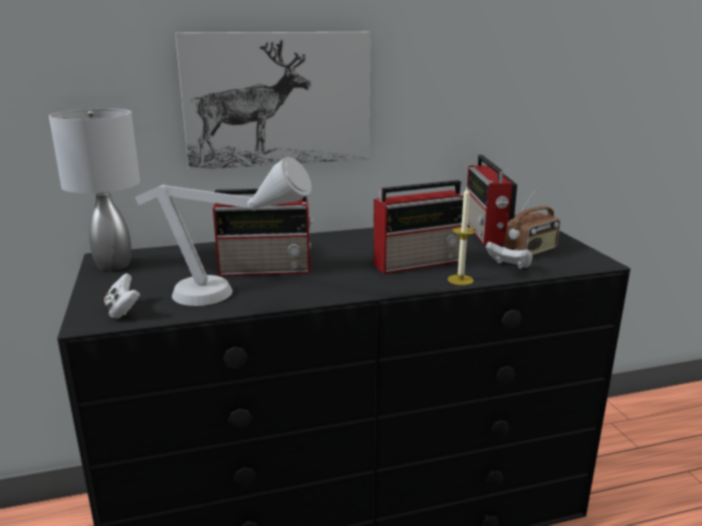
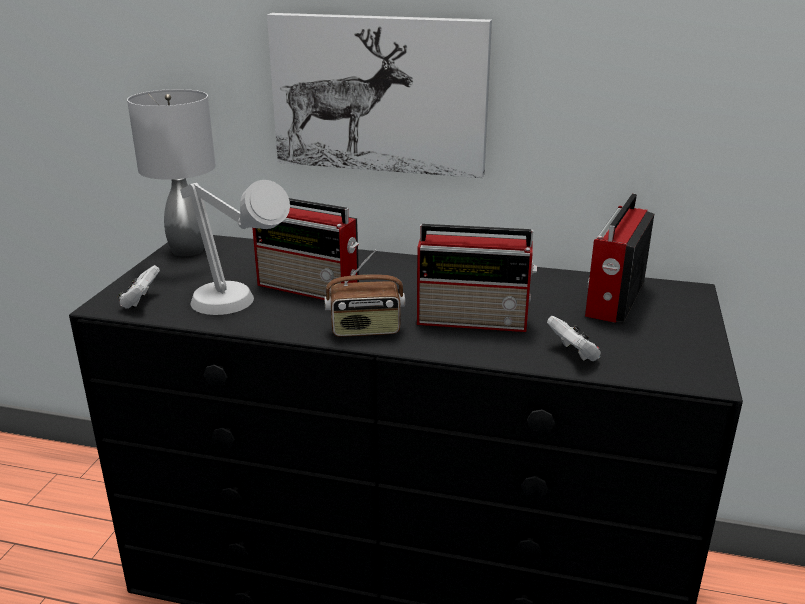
camera: 30 degrees right, 5 degrees up
(460, 280) = (490, 355): candle -> none
(531, 251) = (636, 339): radio -> radio (365, 330)

